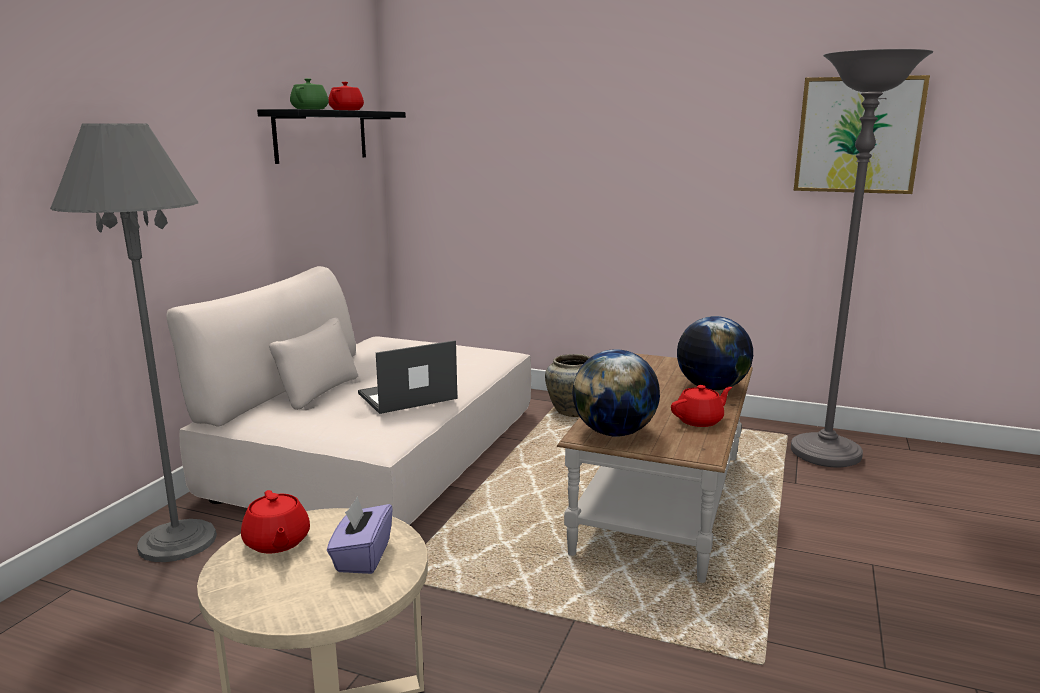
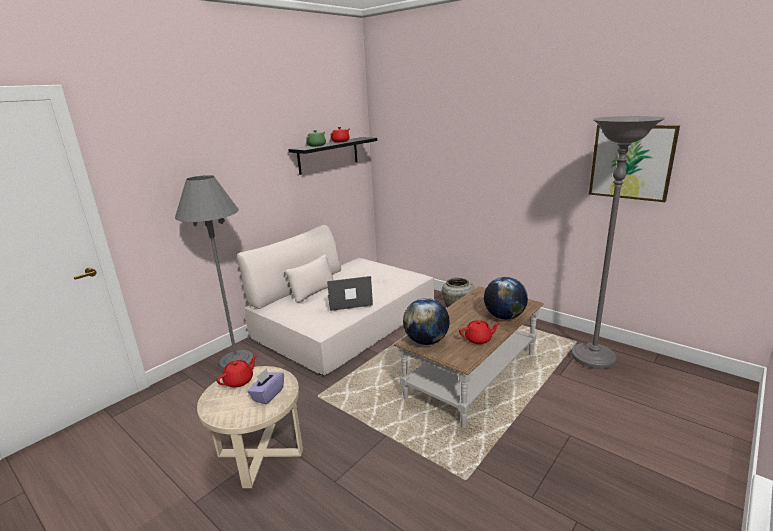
camera: 20 degrees right, 5 degrees up
(277, 542) = (239, 381): red teapot -> red teapot turned 135 degrees counterclockwise

